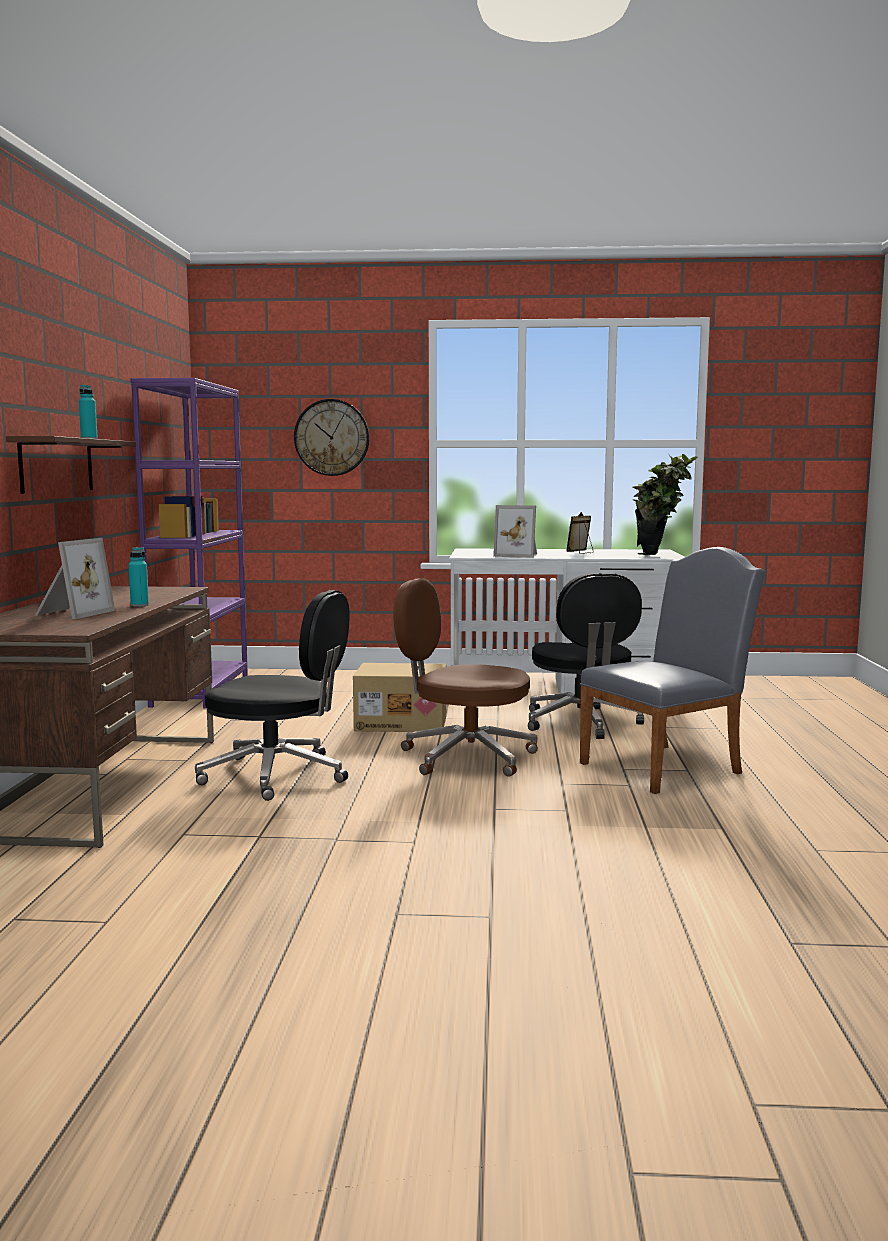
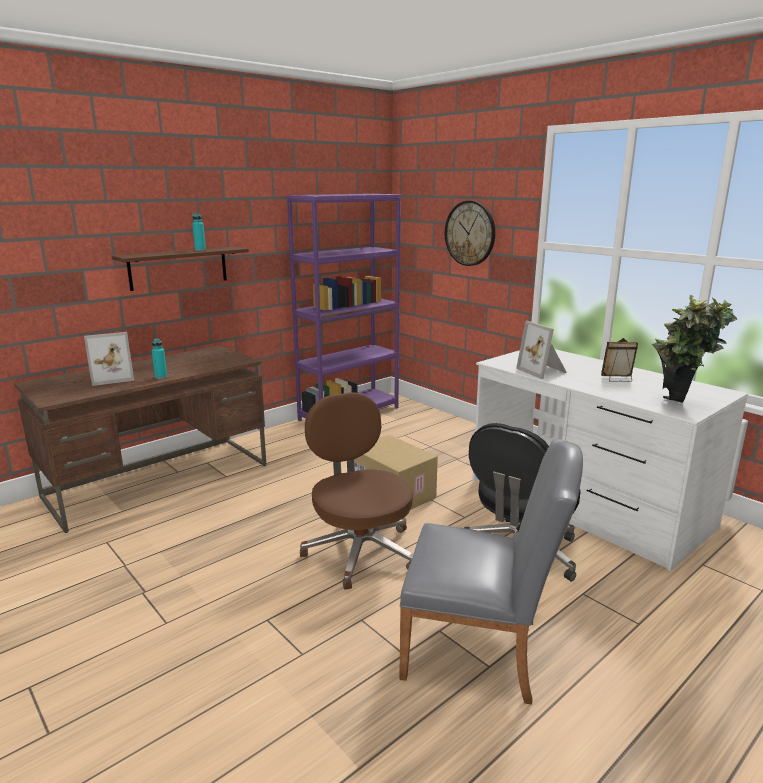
camera: 45 degrees right, 10 degrees up
(278, 775) = (234, 513): black office chair -> none

